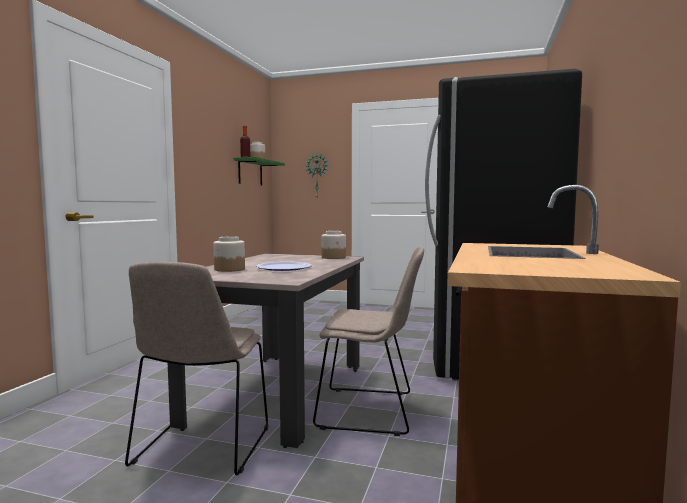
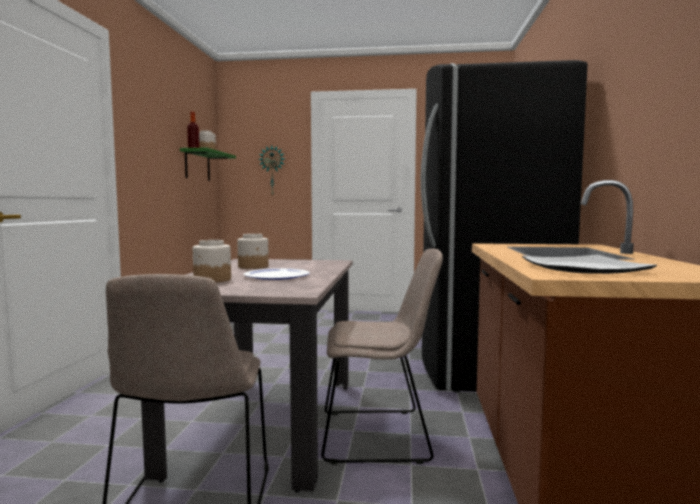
camera: 10 degrees left, 0 degrees up
(334, 257) = (321, 262): jar -> jar (253, 267)
(513, 265) = (583, 268): none -> plate

